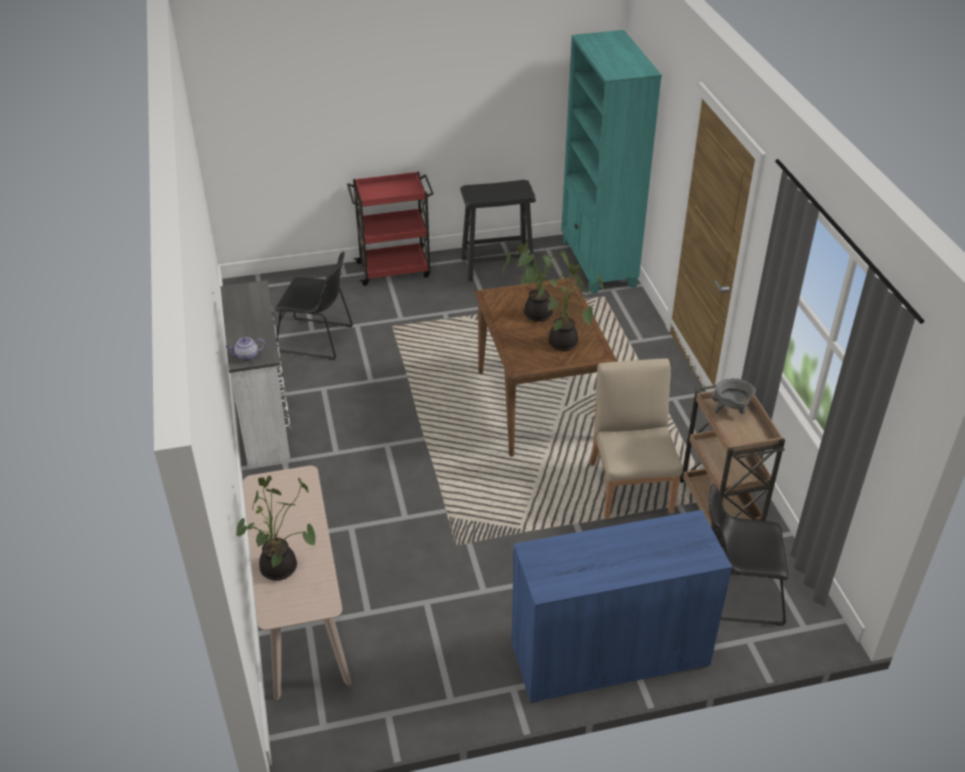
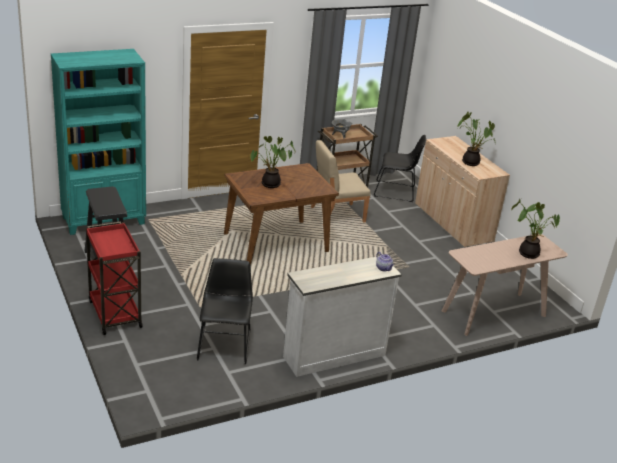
camera: 105 degrees left, 10 degrees down
(565, 344) = (299, 176): potted plant -> potted plant (471, 162)
(609, 655) = (453, 223): blue cabinet -> beige cabinet
(734, 593) = (396, 191): black chair -> black chair turned 75 degrees counterclockwise

